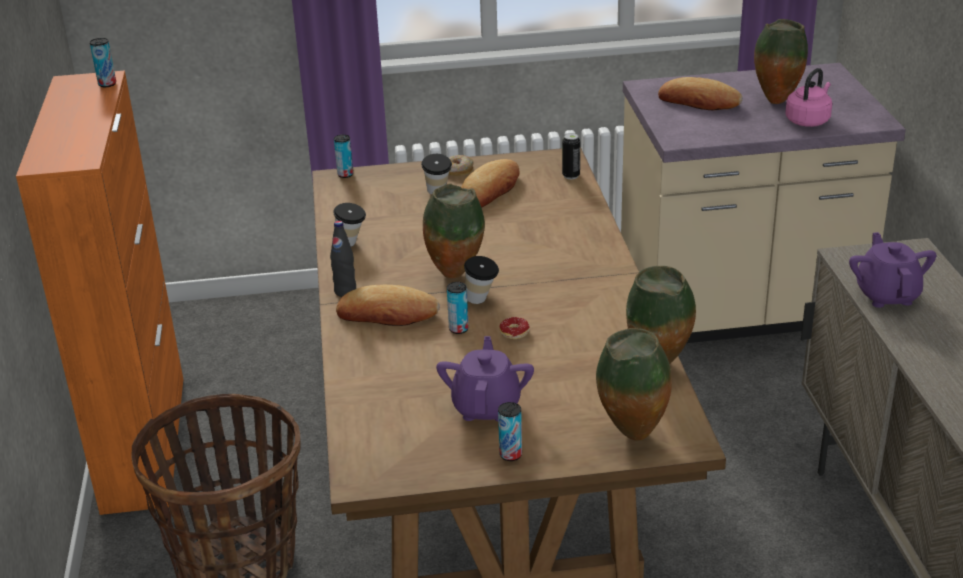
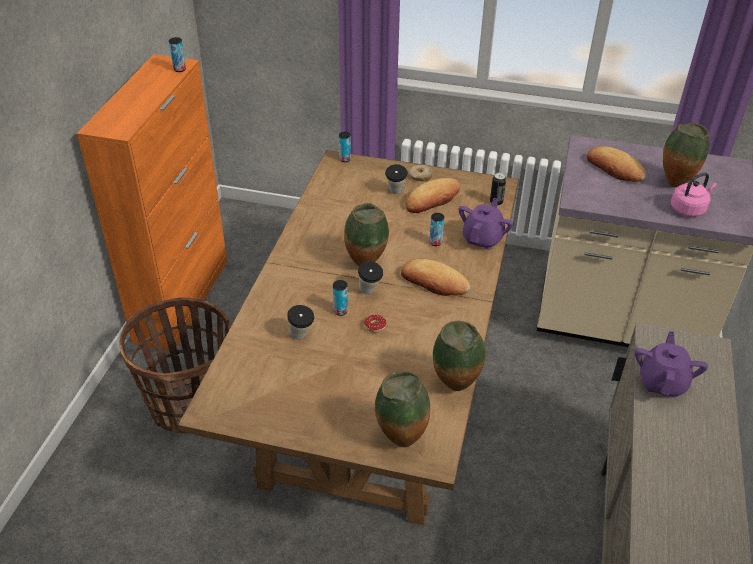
camera: 20 degrees right, 10 degrees up
(345, 291) = (287, 257): black bottle -> none
(351, 244) = (314, 219): cup -> cup (301, 337)
(387, 314) = (302, 284): bread -> bread (434, 282)
(486, 407) = (319, 382): purple teapot -> purple teapot (483, 239)
(510, 455) = (311, 427): can -> can (435, 242)

